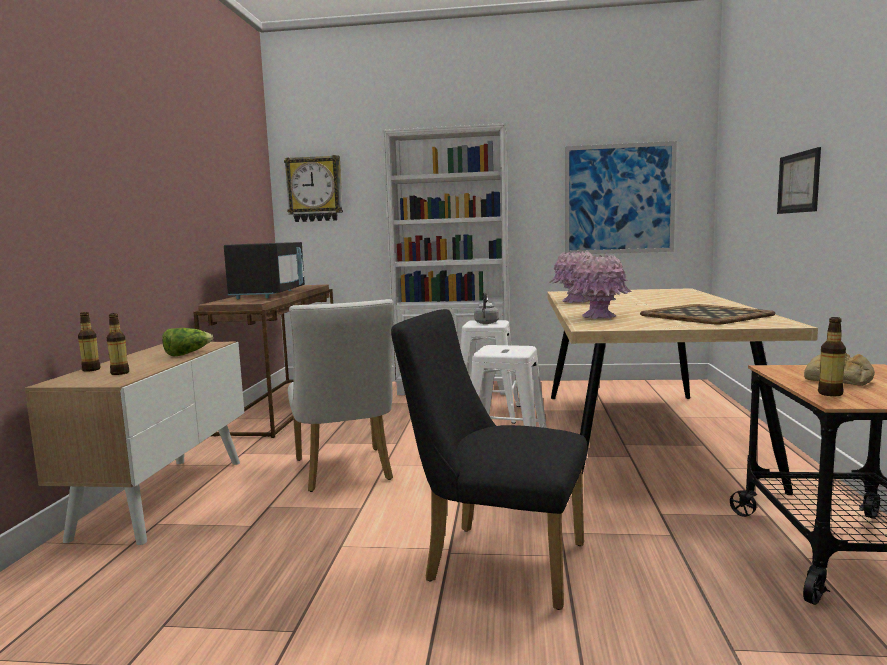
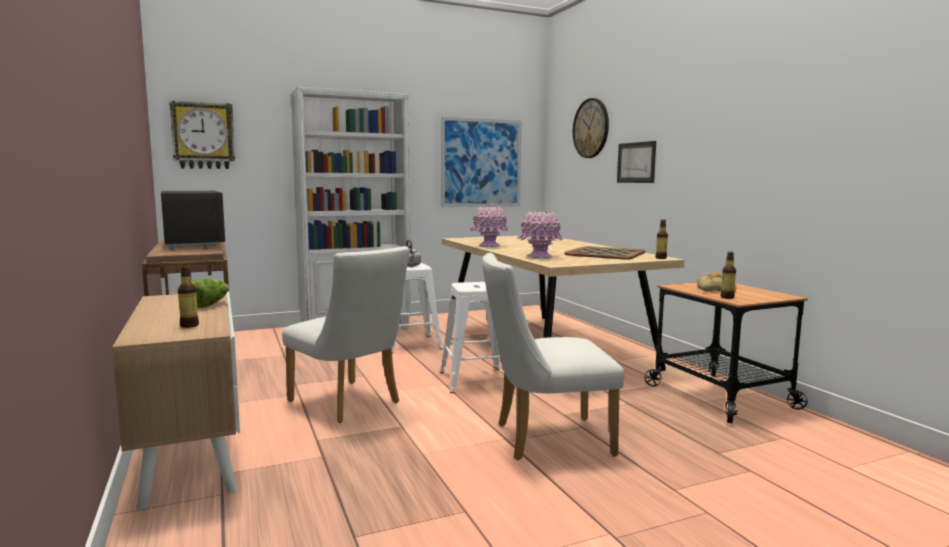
camera: 30 degrees left, 0 degrees up
(91, 369) = (140, 325): bottle -> bottle (661, 258)
(494, 561) = (544, 439): black chair -> white chair
(755, 140) = (591, 128): none -> wall clock

